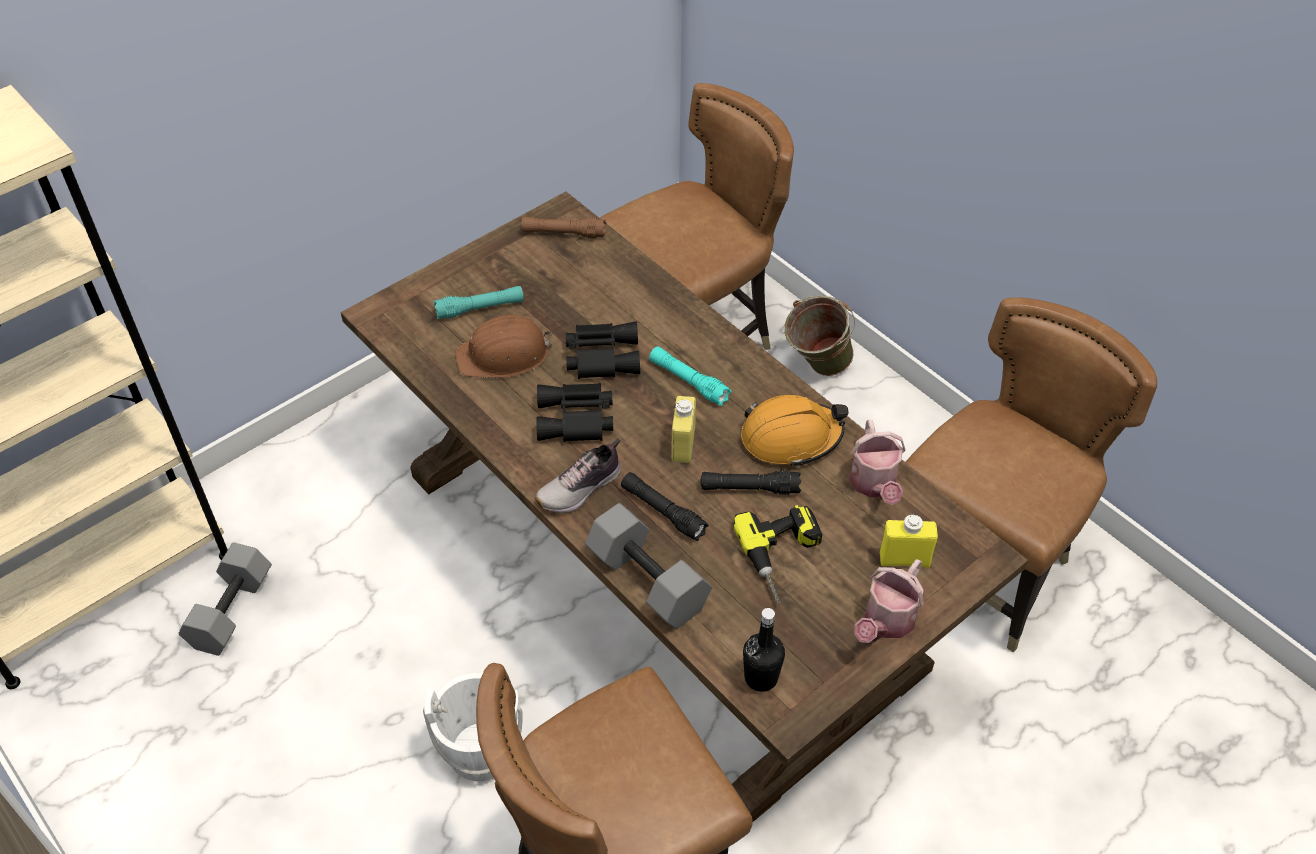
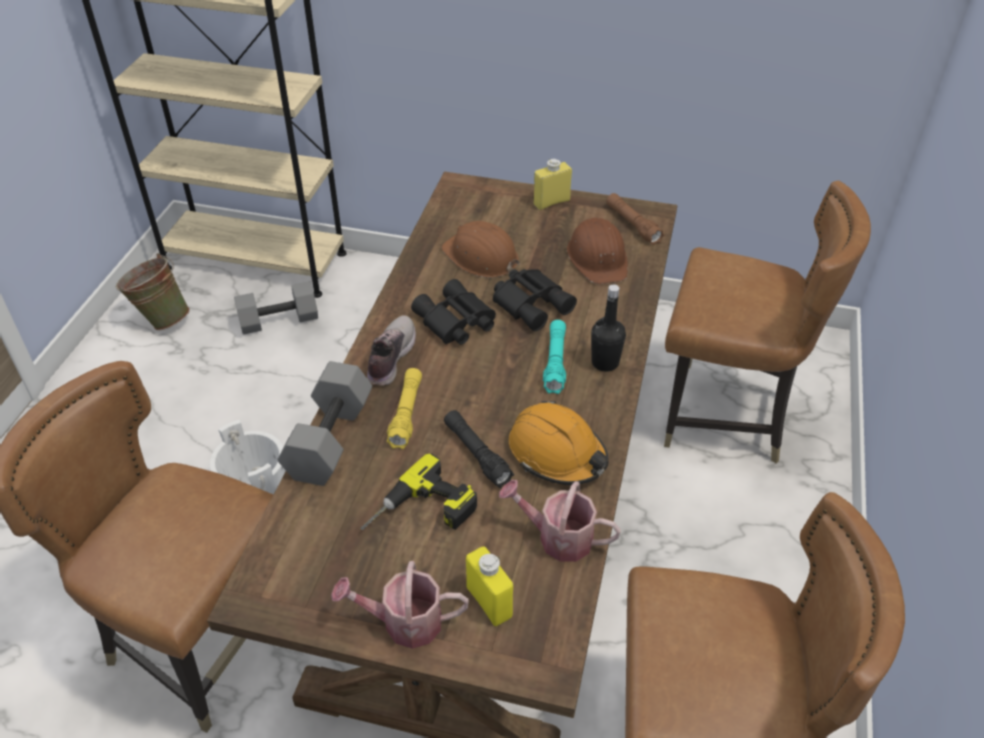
camera: 55 degrees right, 5 degrees down
(480, 308) = (513, 225): turquoise flashlight -> none
(581, 489) = (390, 358): shoe -> shoe turned 90 degrees clockwise
(585, 281) = (598, 258): none -> brown hard hat
(663, 512) = (406, 414): black flashlight -> yellow flashlight
(683, 445) = (486, 391): yellow bottle -> yellow bottle (551, 202)
(761, 677) = (280, 559): black bottle -> black bottle (605, 362)
(815, 368) = (791, 505): green bucket -> green bucket (161, 319)
(874, 485) = (558, 537): watering can -> watering can turned 60 degrees clockwise

